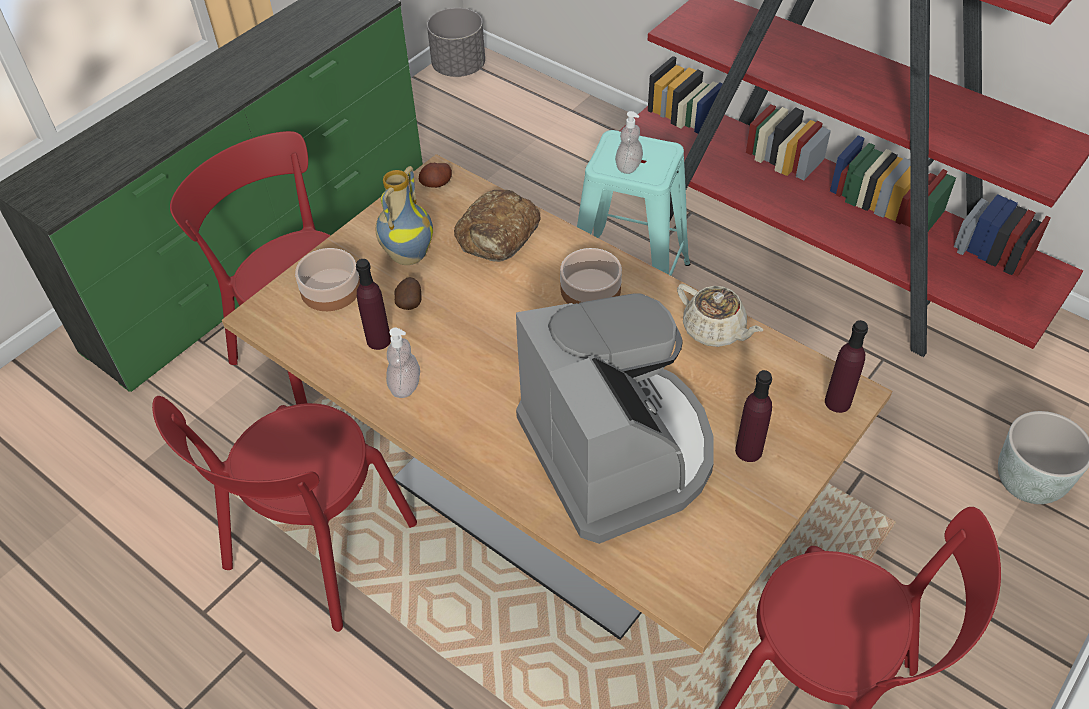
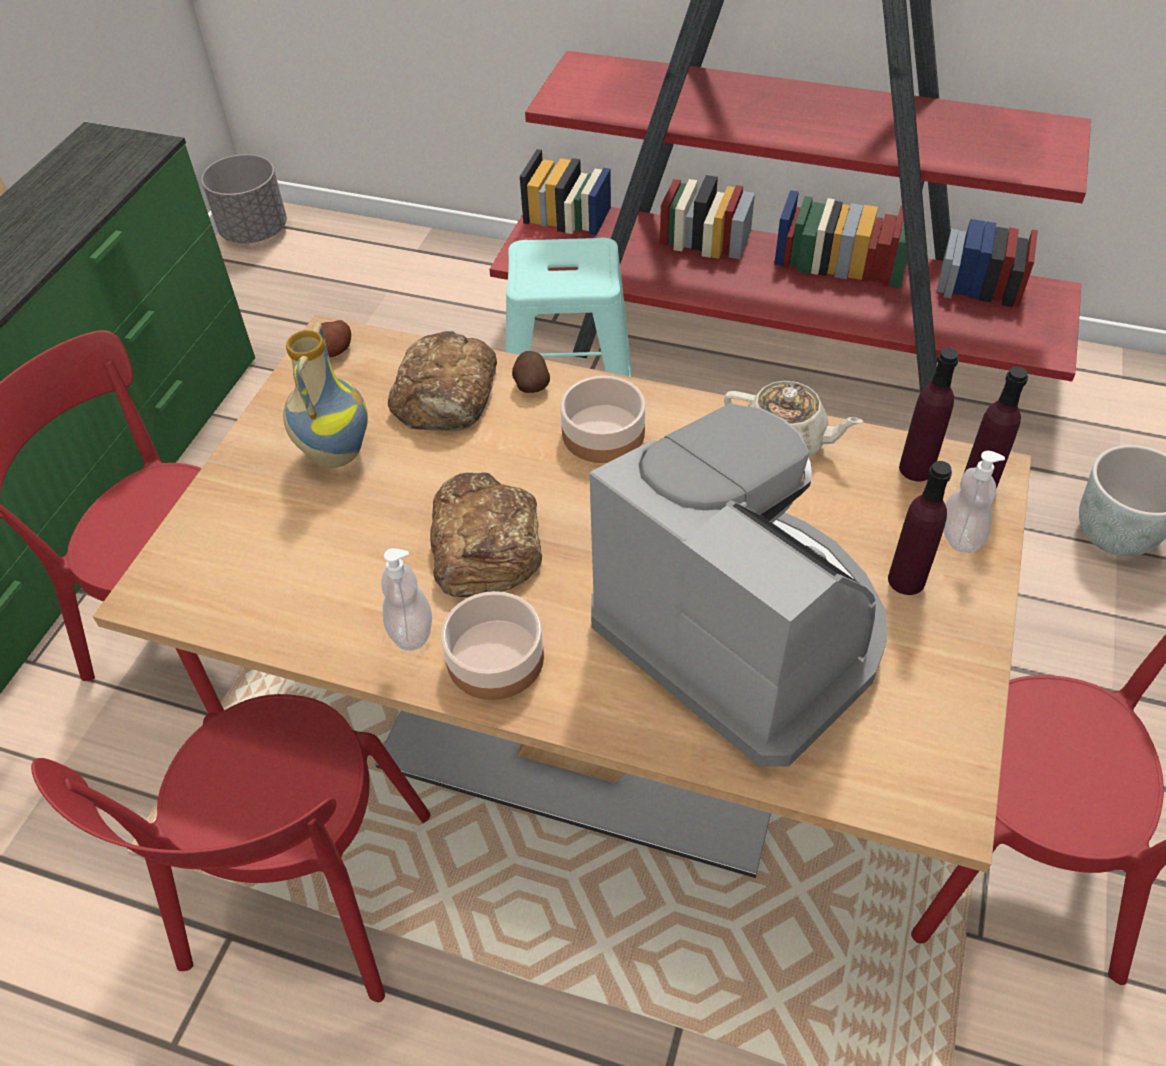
camera: 20 degrees left, 0 degrees up
(330, 289) = (241, 528): bowl -> bowl (493, 658)
(378, 340) = (344, 579): purple bottle -> purple bottle (916, 469)
(410, 302) = (366, 514): potato -> potato (531, 384)
(476, 343) = (484, 544): none -> bread
(628, 166) = (560, 278): soap dispenser -> soap dispenser (960, 536)

